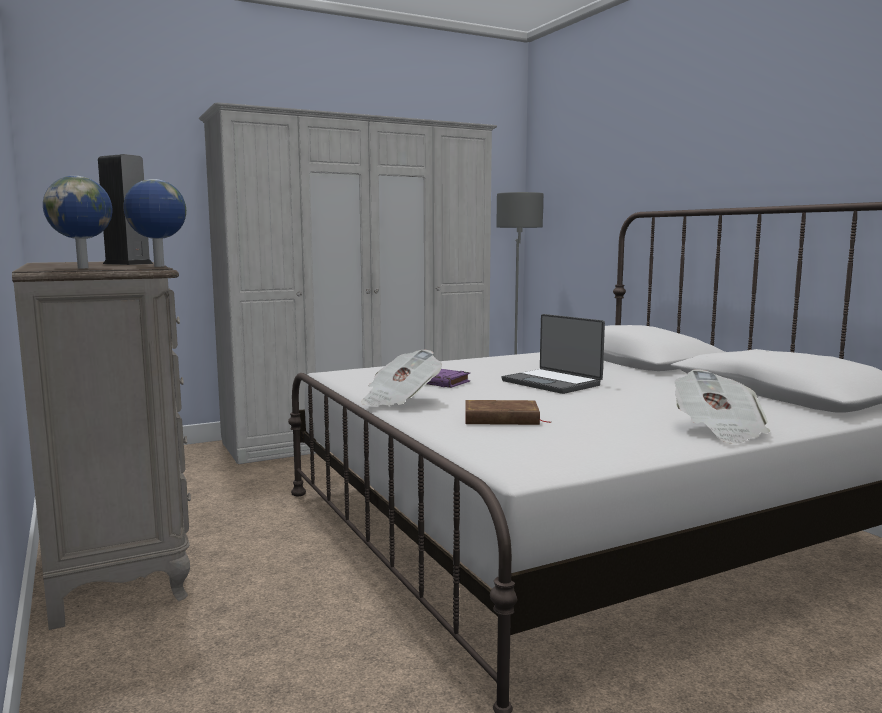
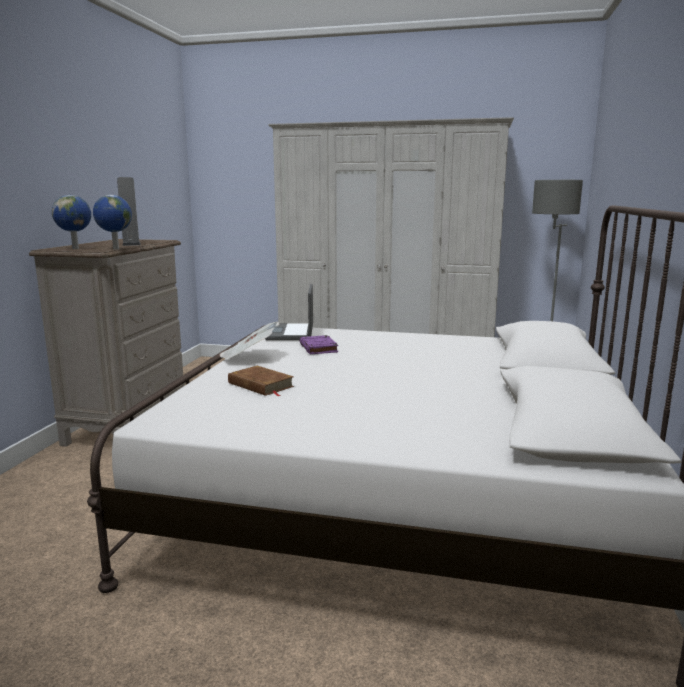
camera: 40 degrees right, 5 degrees up
(552, 383) = (390, 366): laptop -> laptop (291, 333)
(719, 430) = (363, 437): newspaper -> none

